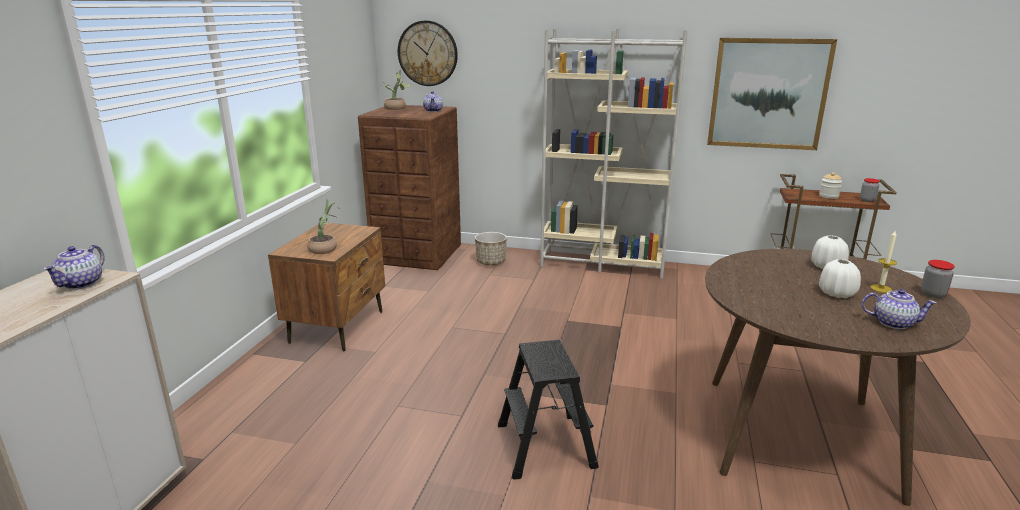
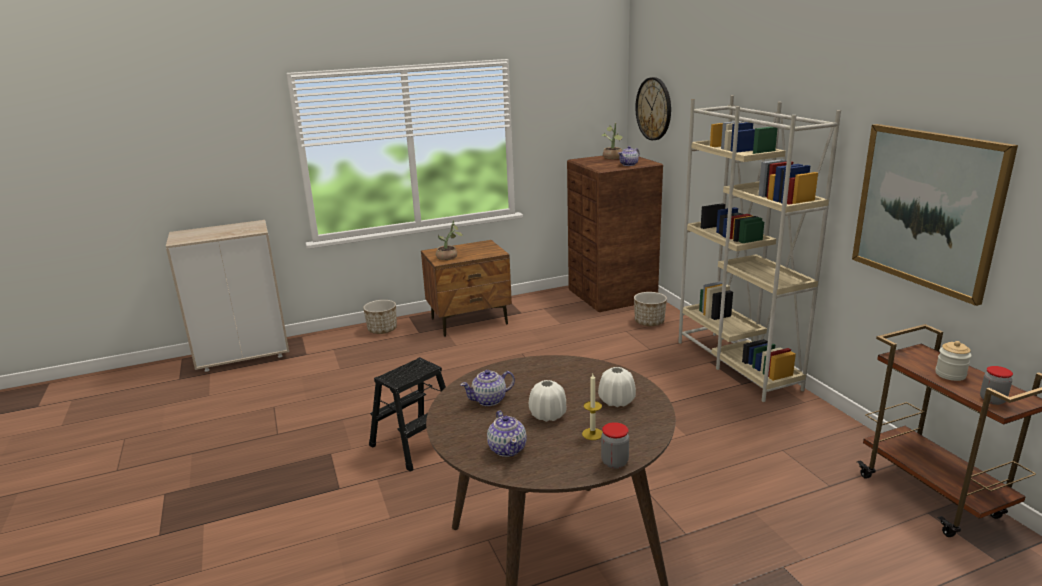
camera: 55 degrees right, 0 degrees up
(82, 283) = (246, 230): teapot -> teapot (489, 400)
(251, 381) = (382, 330): none -> planter

